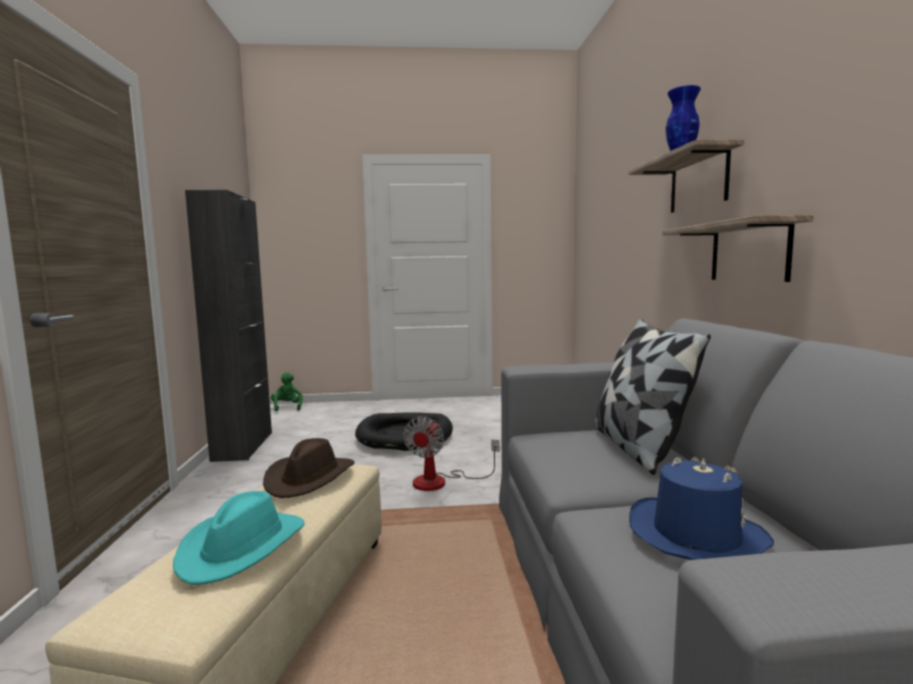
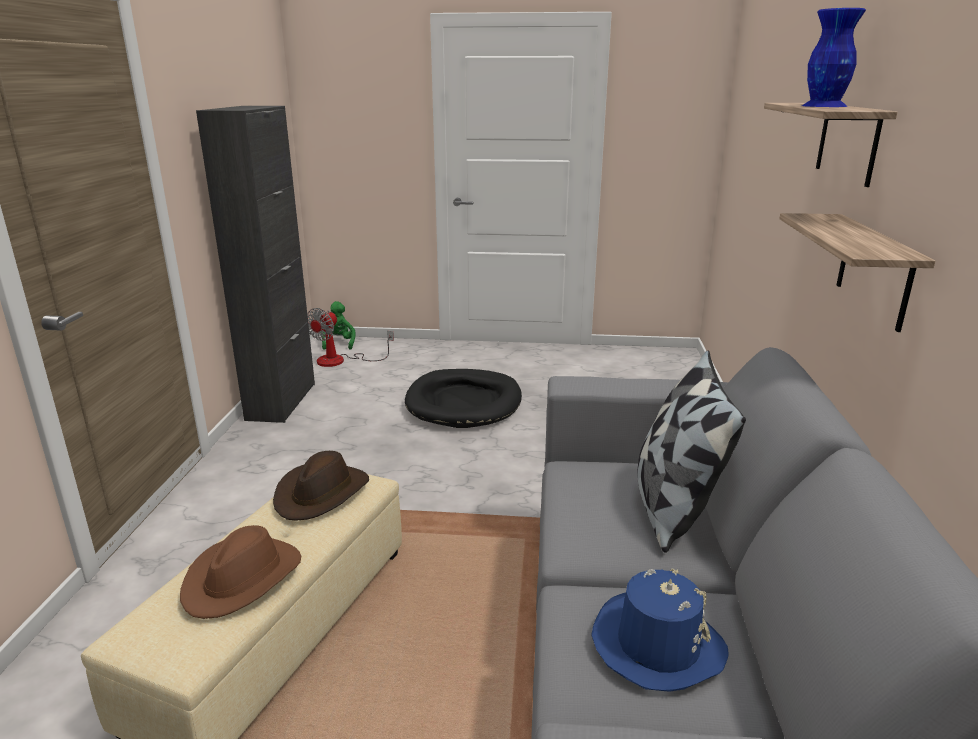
camera: 10 degrees right, 15 degrees up
(242, 547) = (243, 578): turquoise hat -> brown hat
(441, 481) = (487, 478): fan -> fan (341, 360)

